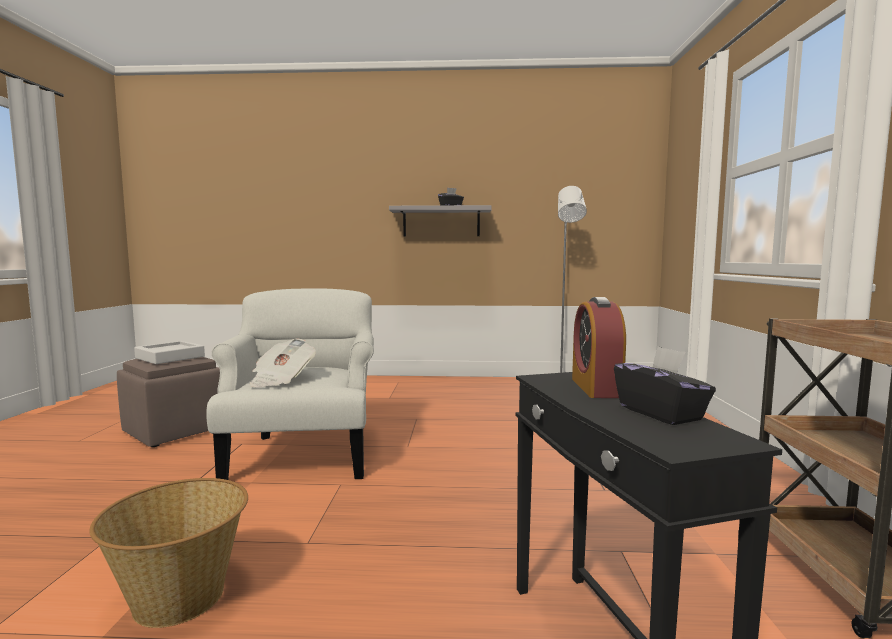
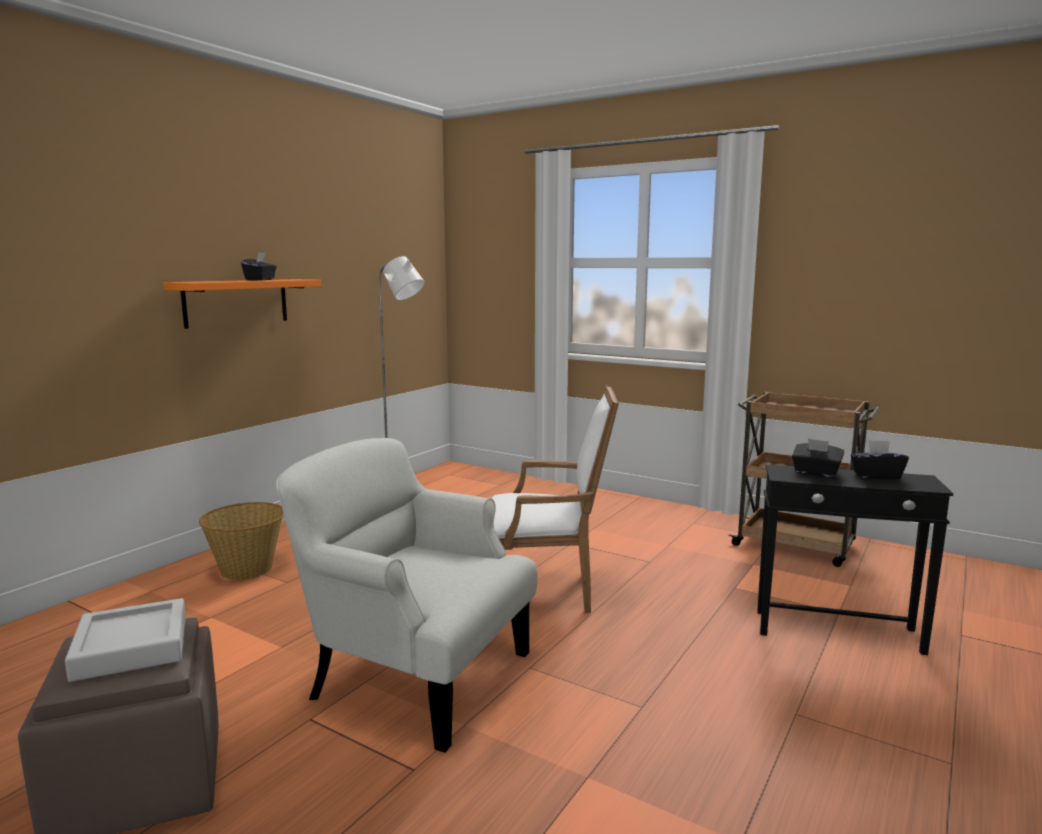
camera: 60 degrees left, 5 degrees up
(180, 598) = (700, 791): basket -> basket (248, 569)
(281, 380) = (442, 581): newspaper -> none
(441, 222) = (236, 302): grey shelf -> orange shelf
(469, 462) = (546, 592): none -> white armchair
(596, 387) = (816, 473): alarm clock -> black tissue box

